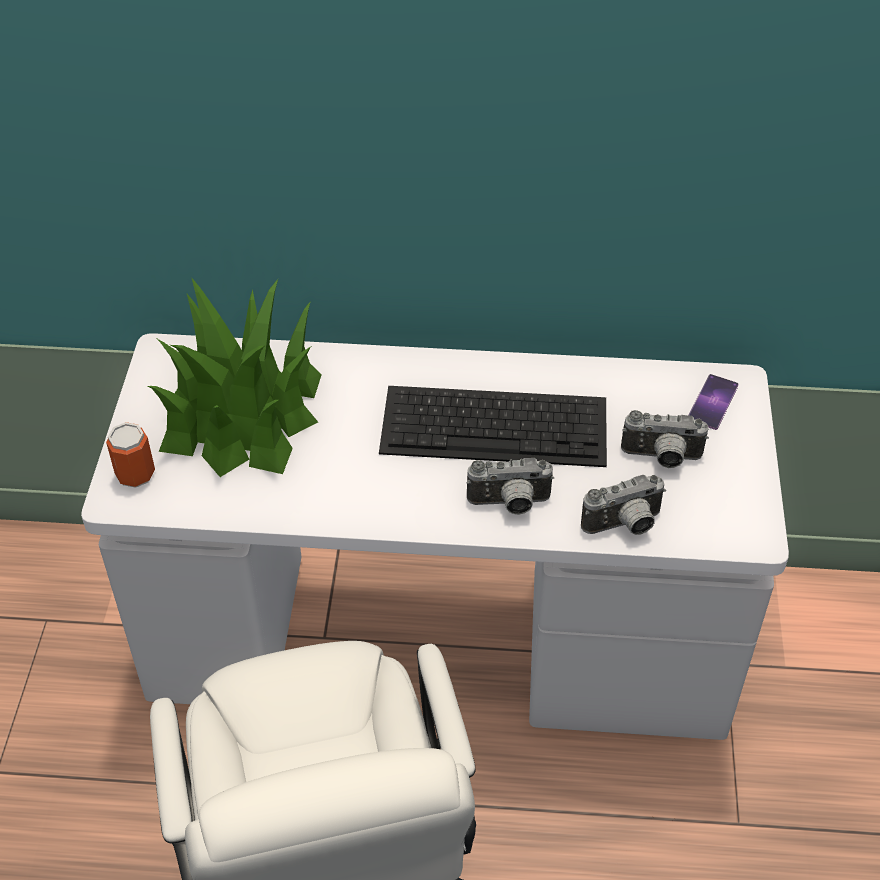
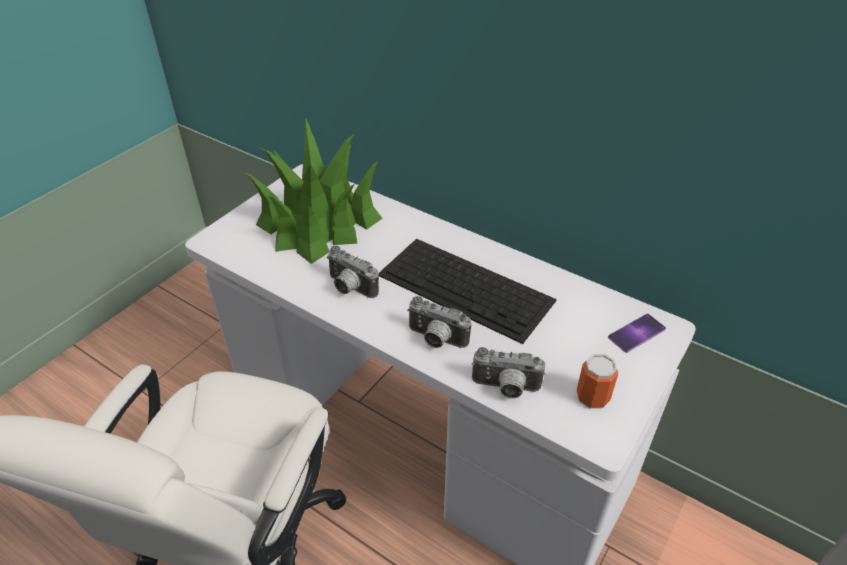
camera: 30 degrees right, 5 degrees down
(135, 474) = (232, 232): can -> can (592, 397)
(661, 458) = (568, 355): camera -> camera (349, 288)

